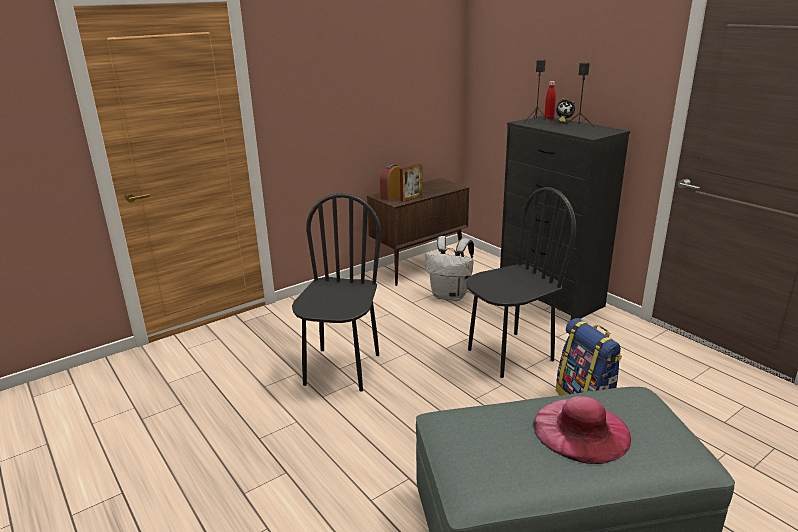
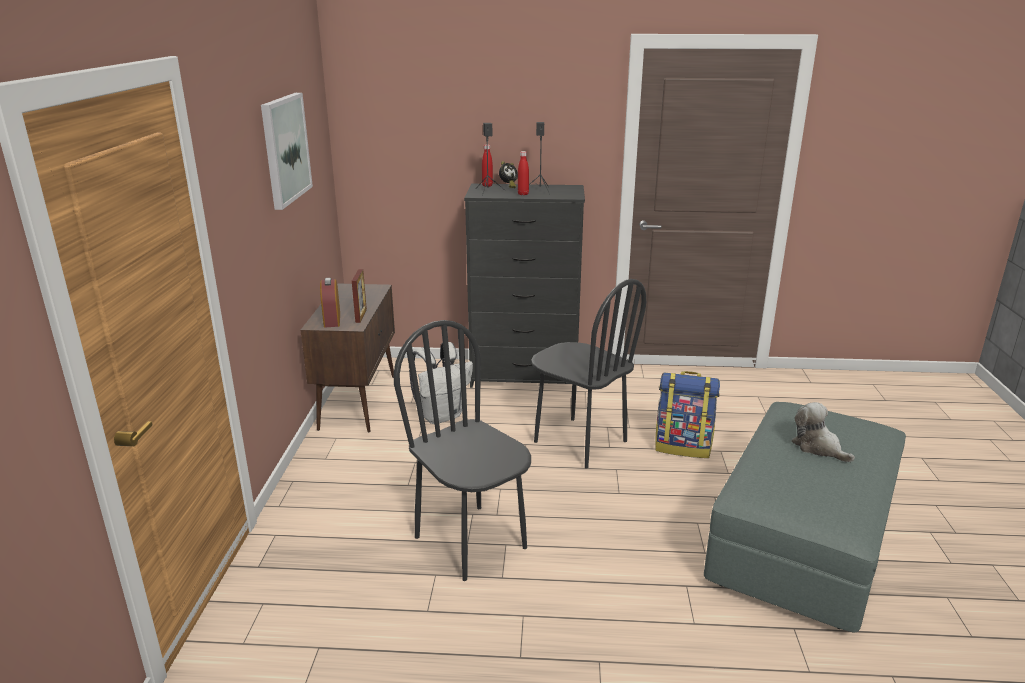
camera: 50 degrees left, 0 degrees up
(379, 64) = (285, 149): none -> picture
(509, 354) = (580, 442): black chair -> black chair turned 120 degrees clockwise
(556, 127) = (523, 194): none -> red bottle
(581, 430) = (818, 447): pink hat -> plush toy

